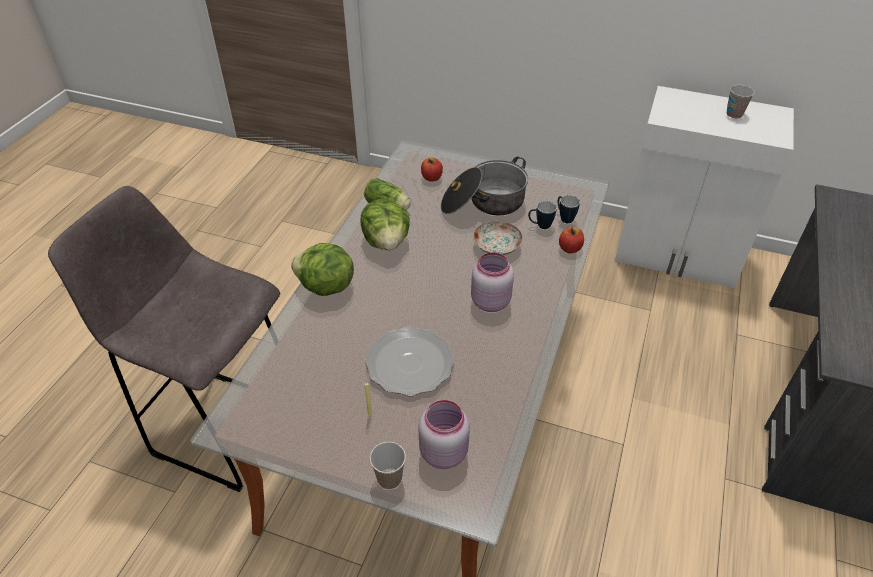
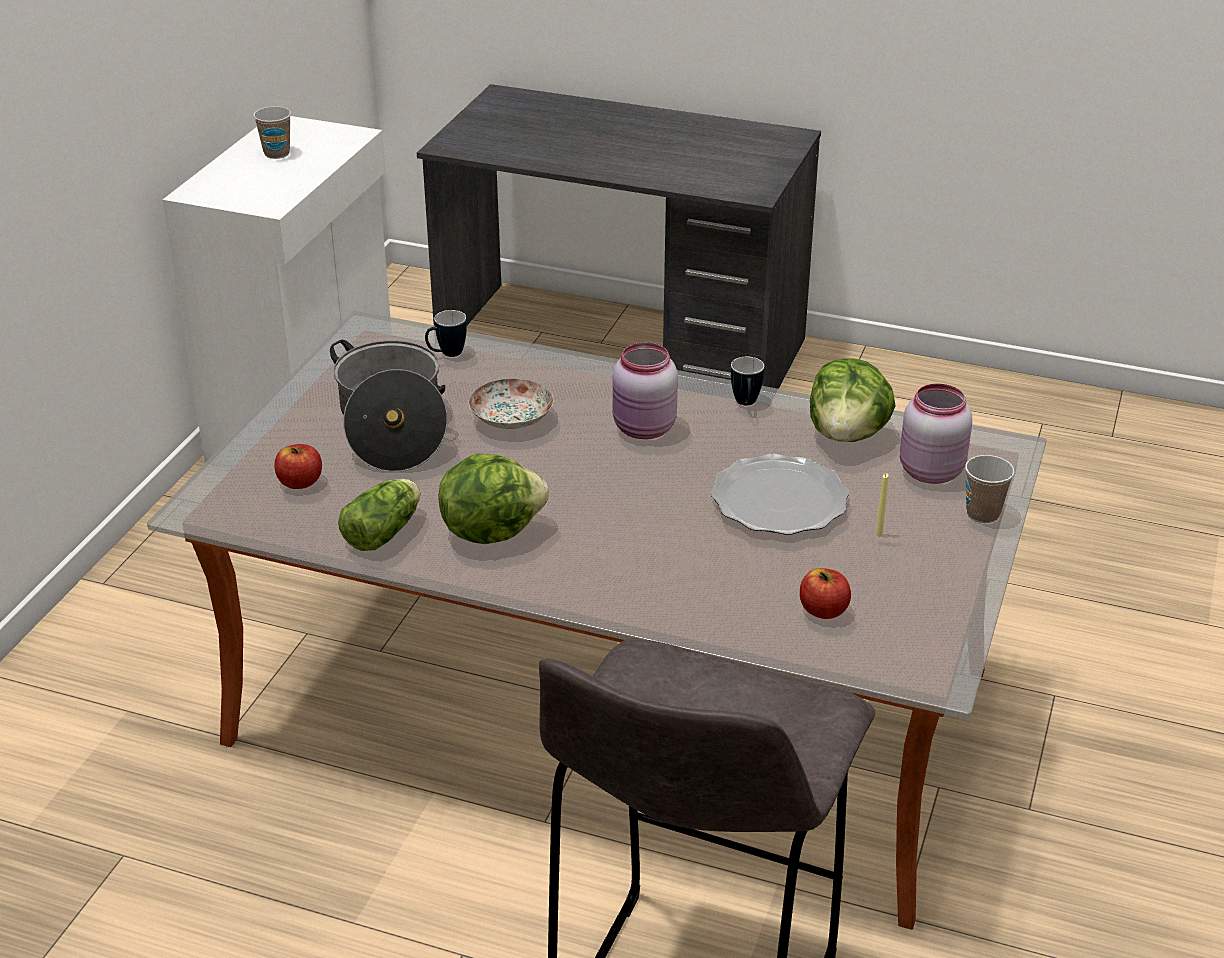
camera: 90 degrees left, 10 degrees down
(326, 287) = (611, 594): lettuce -> lettuce (847, 435)
(540, 226) = (464, 377): mug -> mug (746, 404)
(570, 248) = (523, 354): apple -> apple (823, 610)

